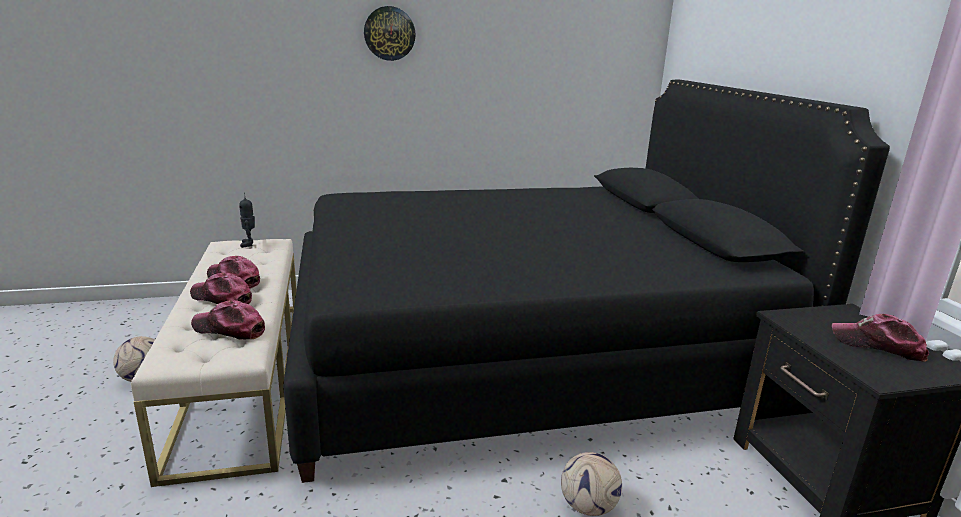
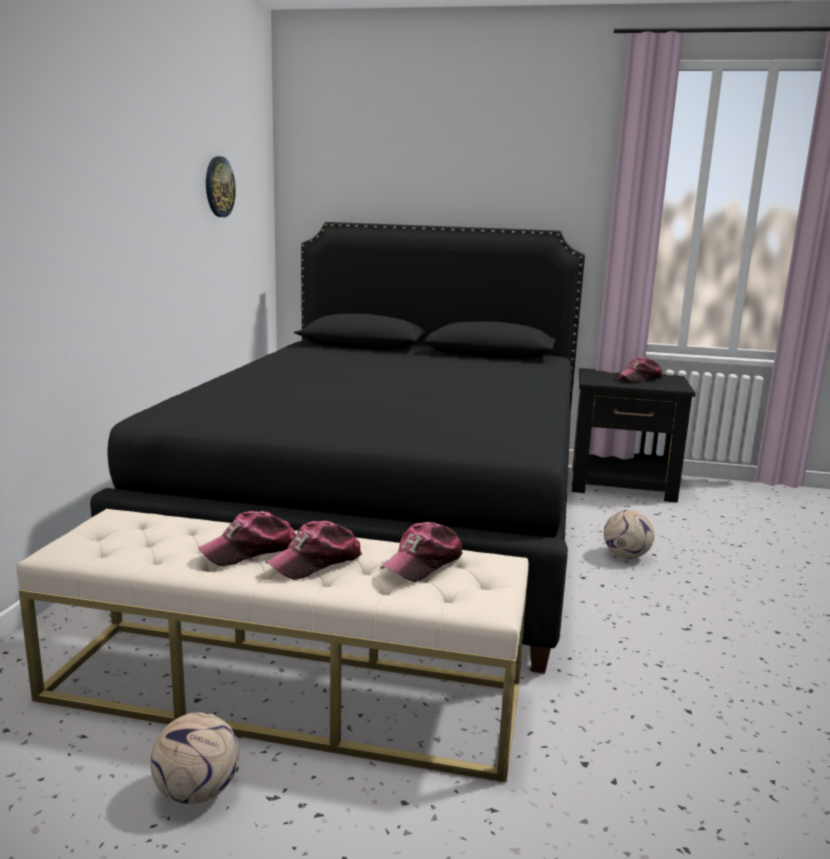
camera: 65 degrees left, 5 degrees down
(249, 244) = (100, 531): toy robot -> none
(389, 33) = (101, 168): wall clock -> wall clock (219, 187)

